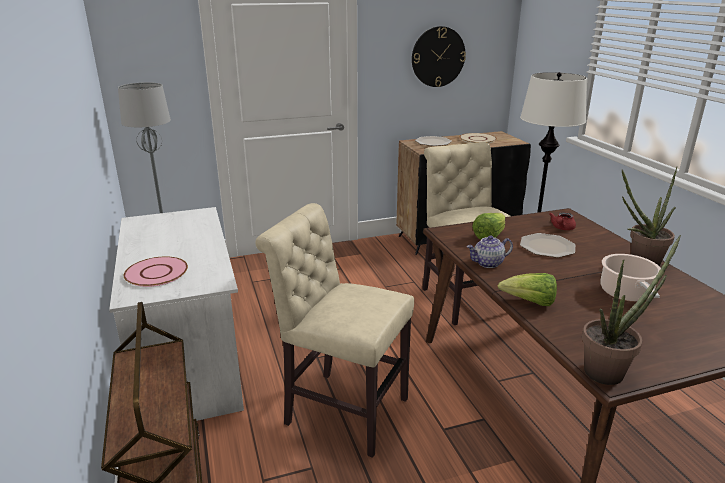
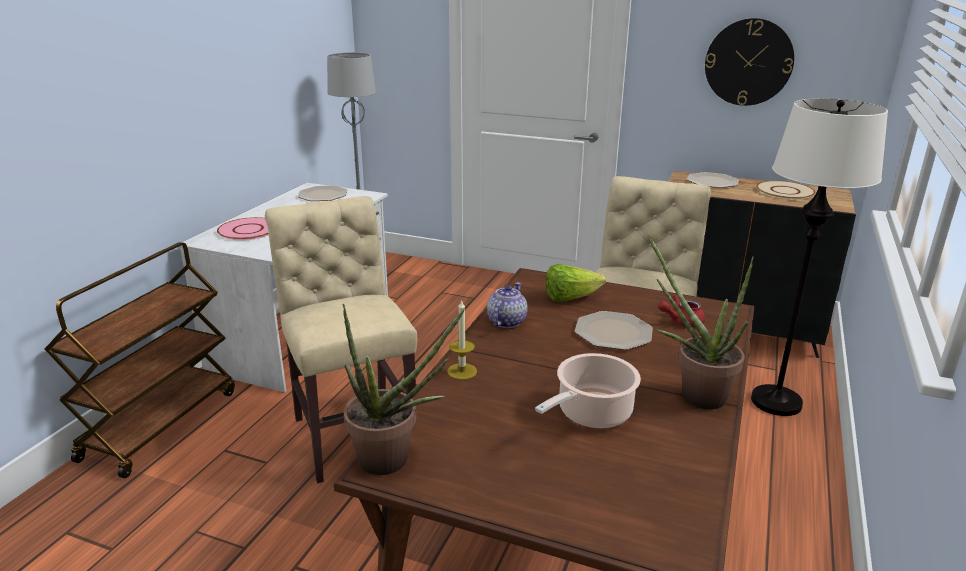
camera: 40 degrees right, 0 degrees up
(162, 224) = (322, 195): none -> plate
(488, 263) = (506, 321): teapot -> teapot turned 90 degrees clockwise
(529, 303) = (462, 371): lettuce -> candle

